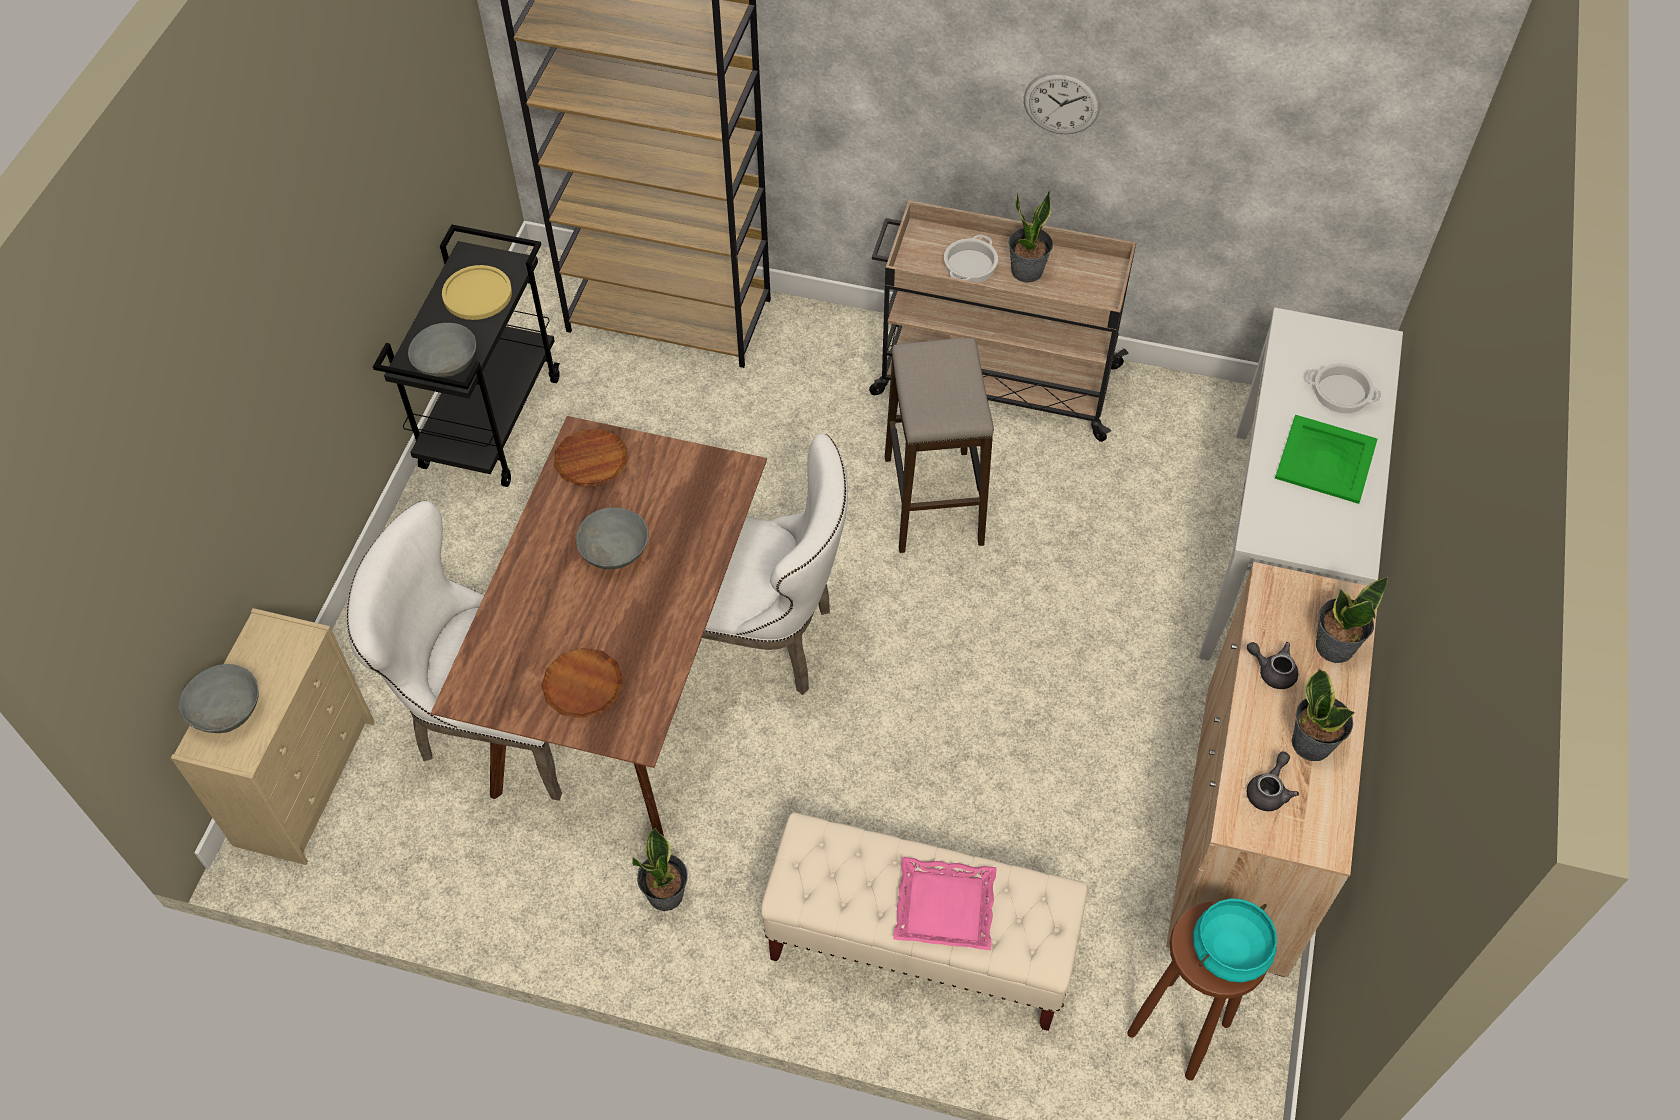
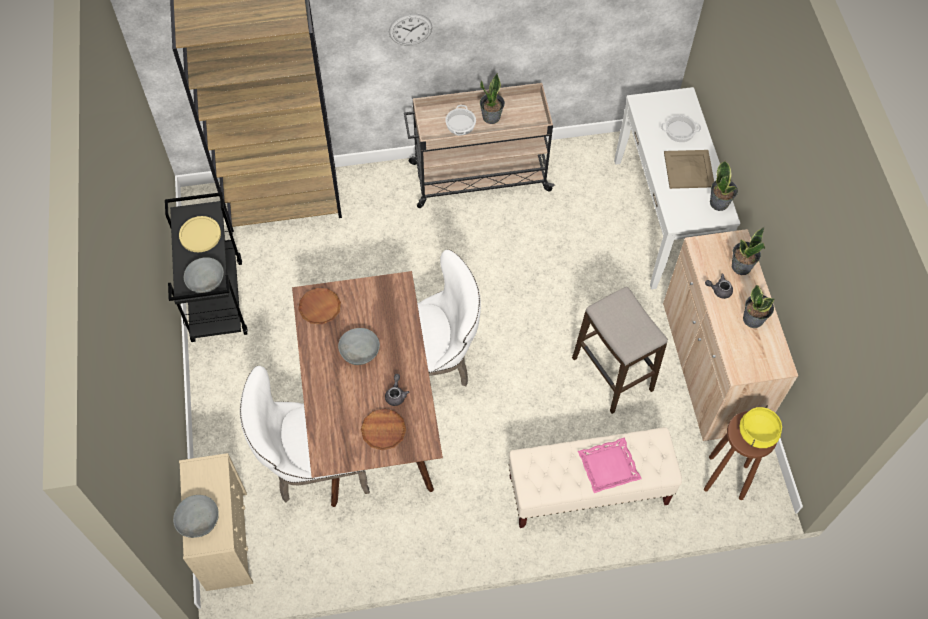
camera: 25 degrees left, 5 degrees up
(666, 894) = (450, 518): potted plant -> potted plant (719, 203)
(933, 500) = (480, 255): stool -> stool (612, 374)
(1061, 102) = (491, 25): wall clock -> wall clock (410, 29)
(1230, 949) = (757, 432): turquoise cooking pot -> yellow cooking pot
(1269, 790) = (745, 350): grey teapot -> grey teapot (396, 394)
(1325, 458) = (688, 169): green tray -> beige tray

